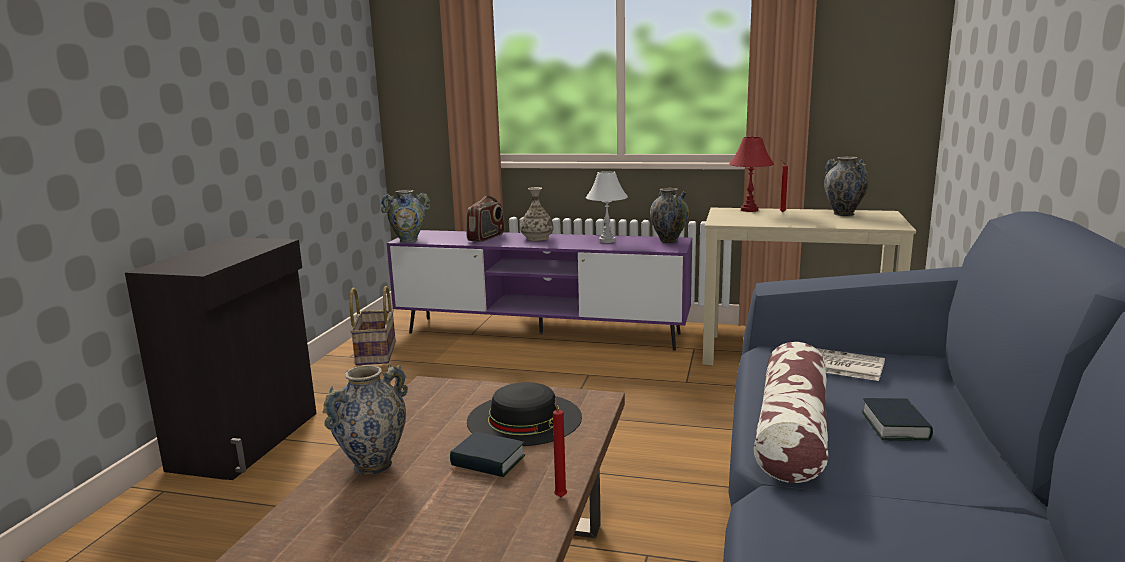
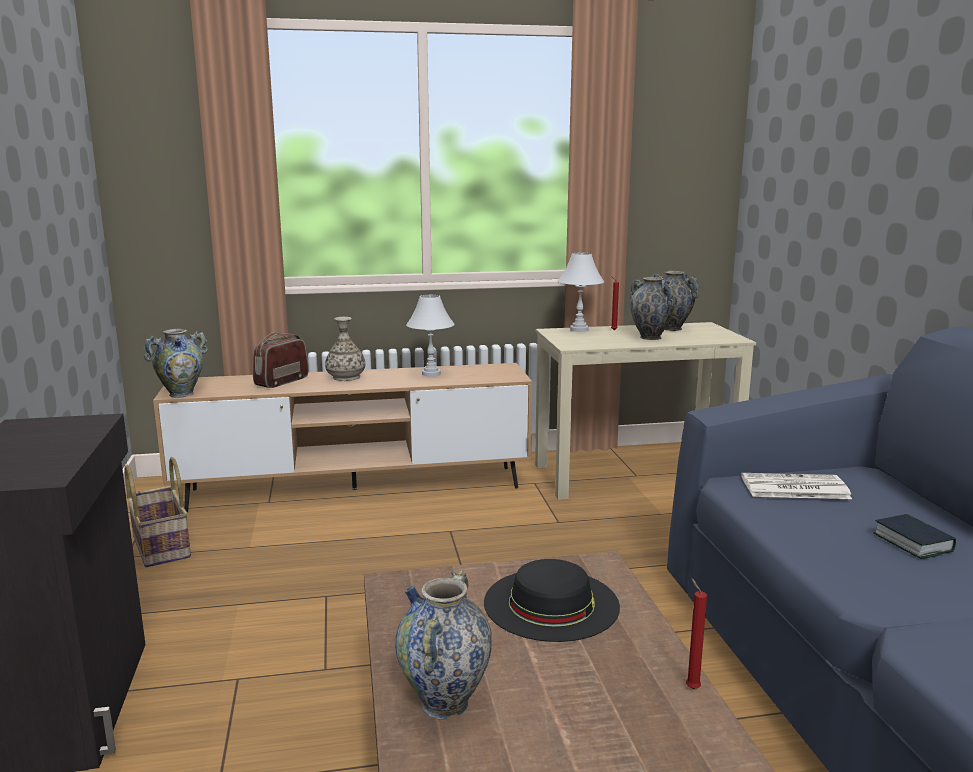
camera: 25 degrees left, 0 degrees up
(486, 237) = (281, 381): radio -> radio turned 150 degrees counterclockwise
(488, 461) = (571, 665): book -> none
(541, 333) = (354, 489): purple tv stand -> brown tv stand
(668, 241) = (497, 368): vase -> vase (650, 337)
(749, 210) = (579, 329): red table lamp -> white table lamp
(792, 431) = (845, 565): pillow -> none

